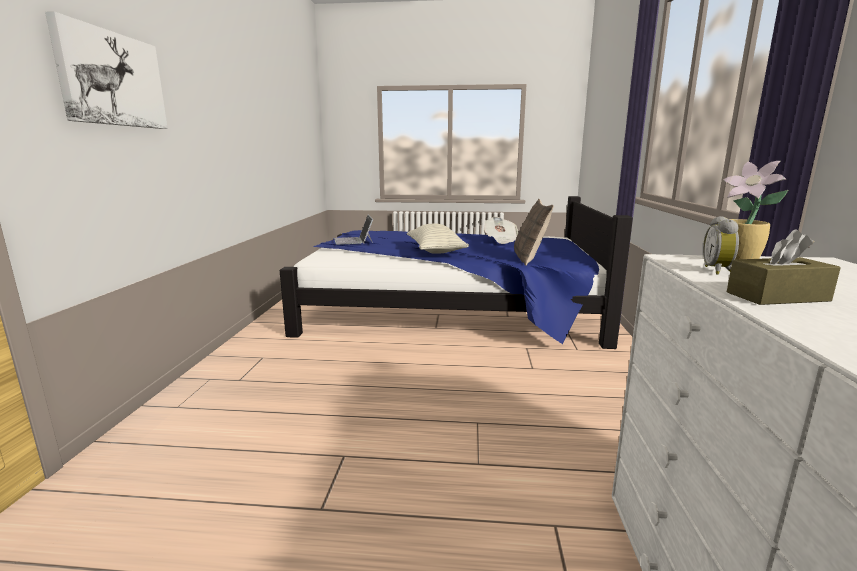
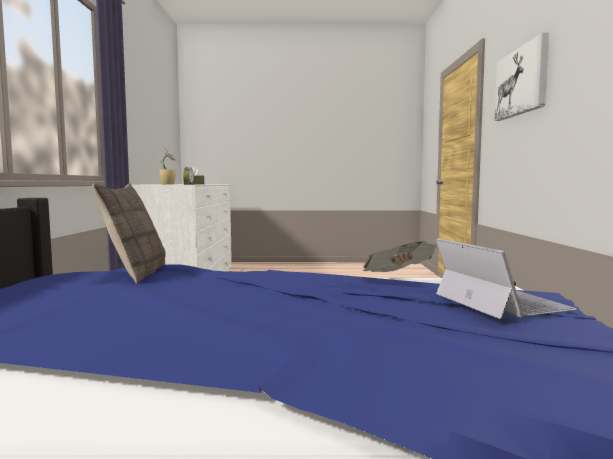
camera: 175 degrees right, 10 degrees down
(435, 251) = (288, 283): pillow -> none
(500, 240) = (108, 313): newspaper -> newspaper (397, 278)

